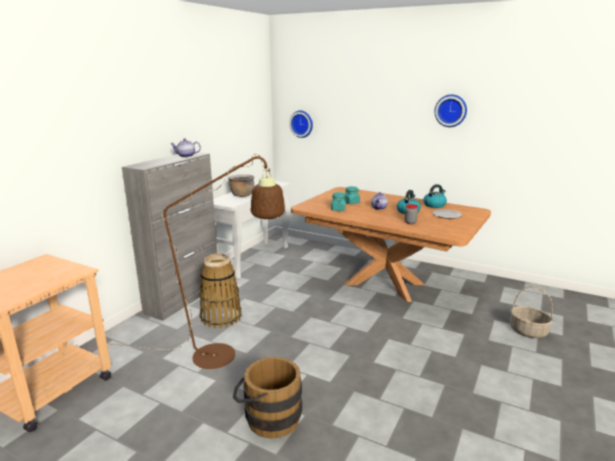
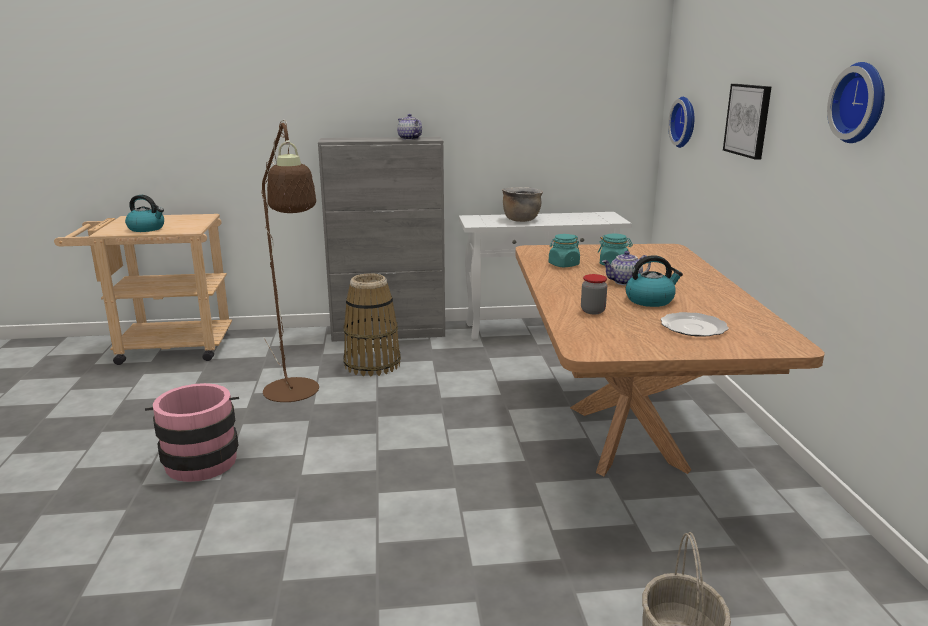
camera: 55 degrees right, 0 degrees up
(268, 417) = (201, 459): brown bucket -> pink bucket
(365, 120) = (748, 120): none -> picture
(434, 205) = (735, 310): kettle -> kettle (147, 228)

